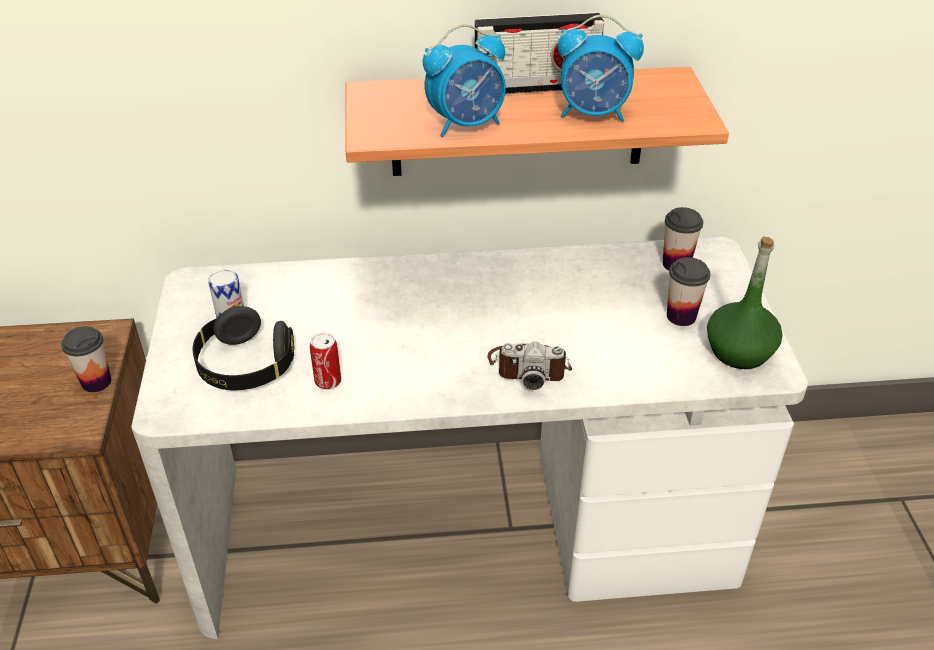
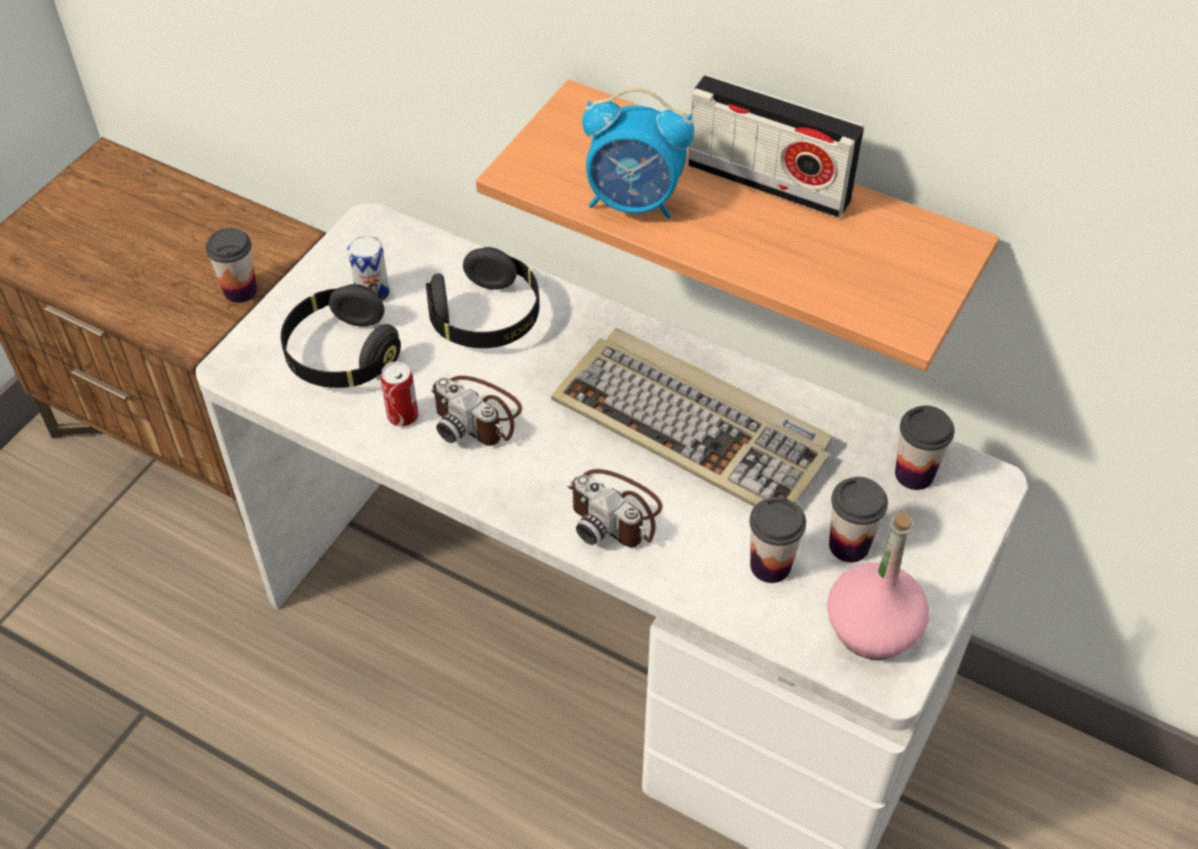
camera: 35 degrees right, 10 degrees up
(331, 299) = (486, 318): none -> black headphones
(381, 356) = (477, 414): none -> camera
(528, 298) = (694, 427): none -> keyboard
(594, 114) = (793, 255): alarm clock -> none
(650, 348) = (770, 565): none -> cup
(739, 351) = (873, 627): green bottle -> pink bottle

